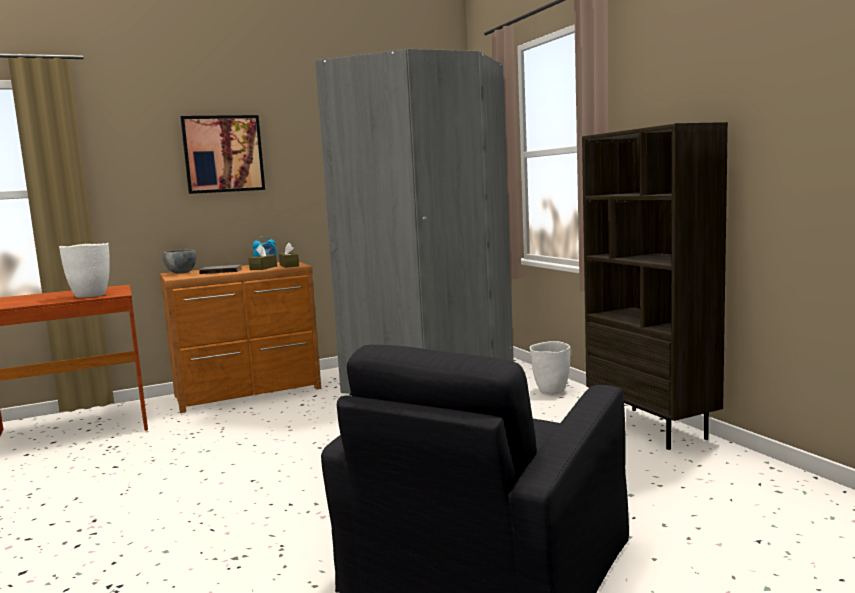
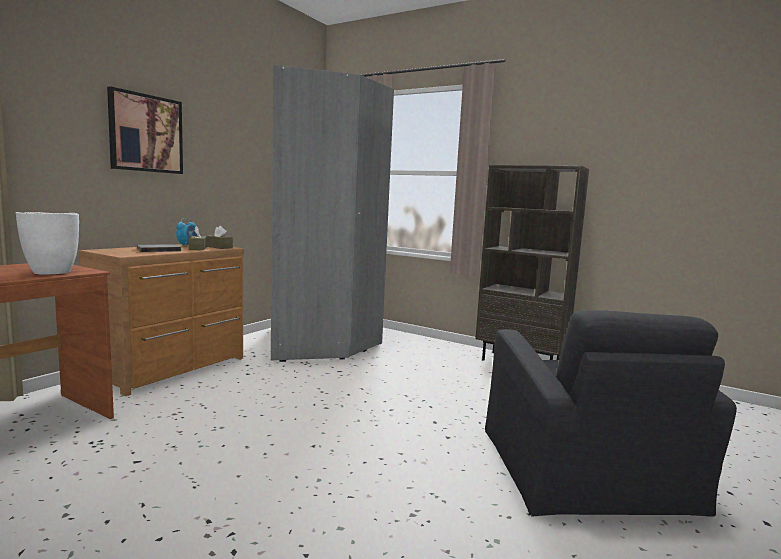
camera: 35 degrees left, 0 degrees up
(181, 273) = (109, 250): grey bowl -> none
(551, 391) = (426, 345): white vase -> none

